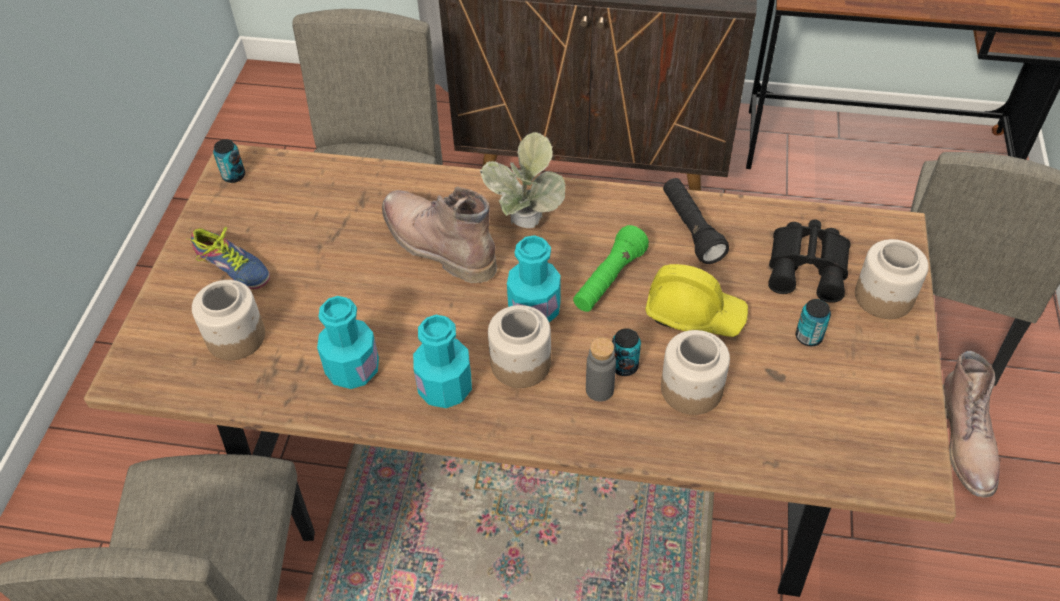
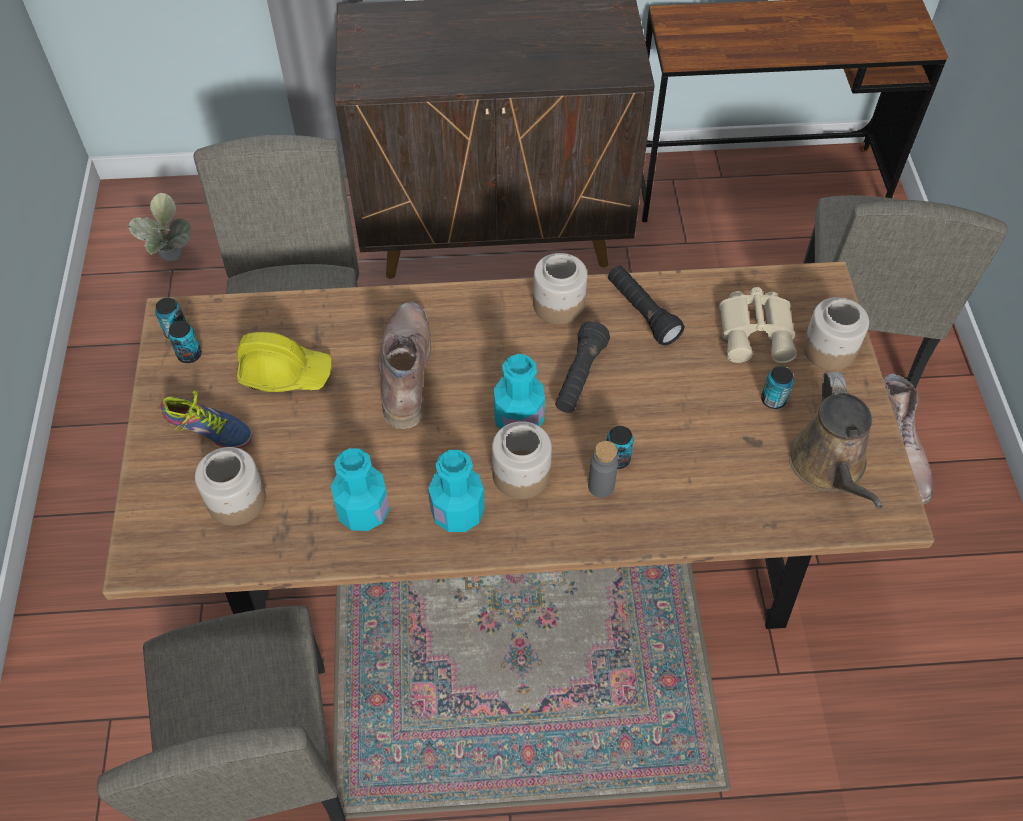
camera: 15 degrees left, 5 degrees up
(238, 198) = (189, 355): none -> can
(436, 243) = (404, 369): brown boot -> brown boot turned 60 degrees clockwise
(525, 229) = (486, 339): potted plant -> potted plant (172, 262)
(609, 280) = (579, 377): green flashlight -> black flashlight
(690, 389) = (682, 470): jar -> jar (558, 305)
(694, 313) = (666, 395): yellow hard hat -> yellow hard hat (285, 373)
(809, 266) = (757, 331): black binoculars -> beige binoculars
(853, 415) = (829, 467): none -> brown watering can

